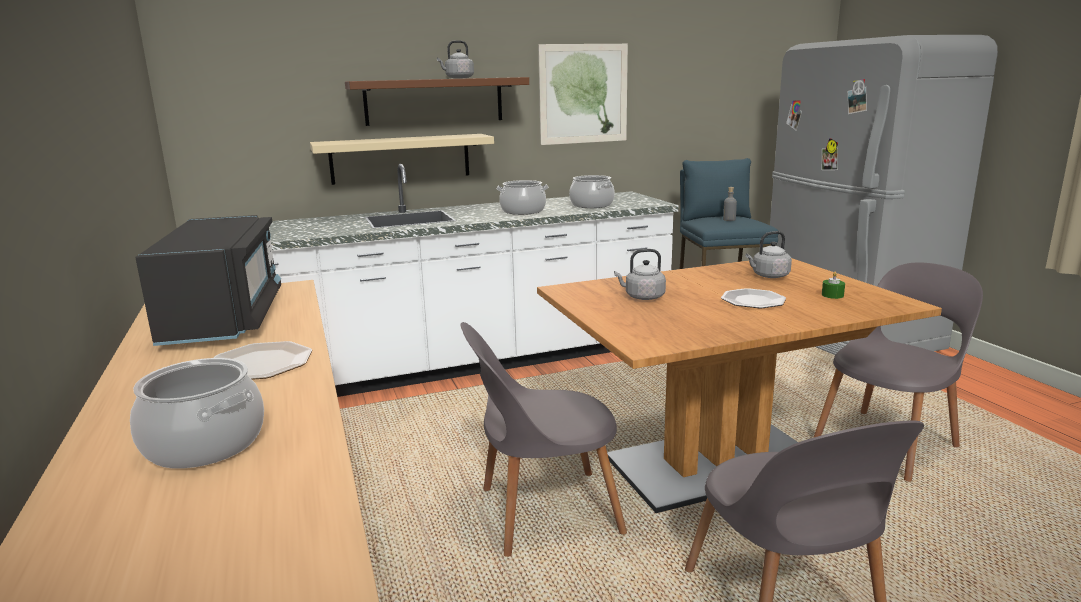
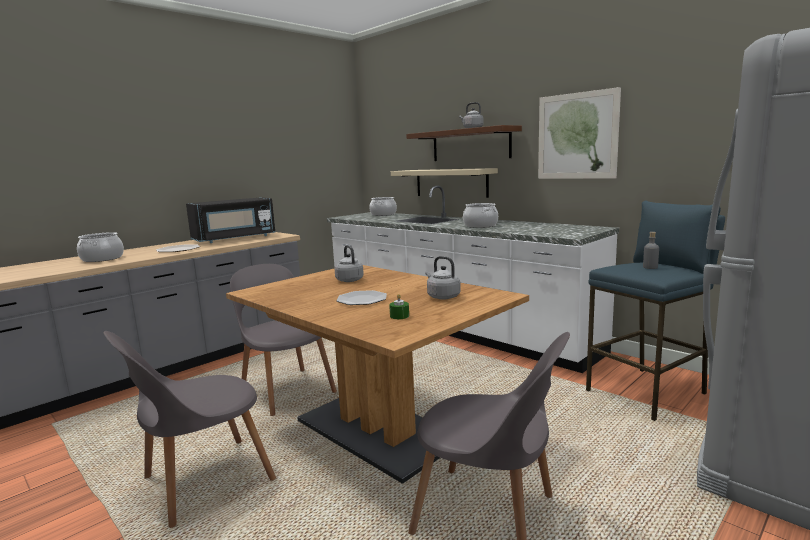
camera: 65 degrees right, 5 degrees down
(591, 205) = (530, 229): cooking pot -> cooking pot (383, 214)

